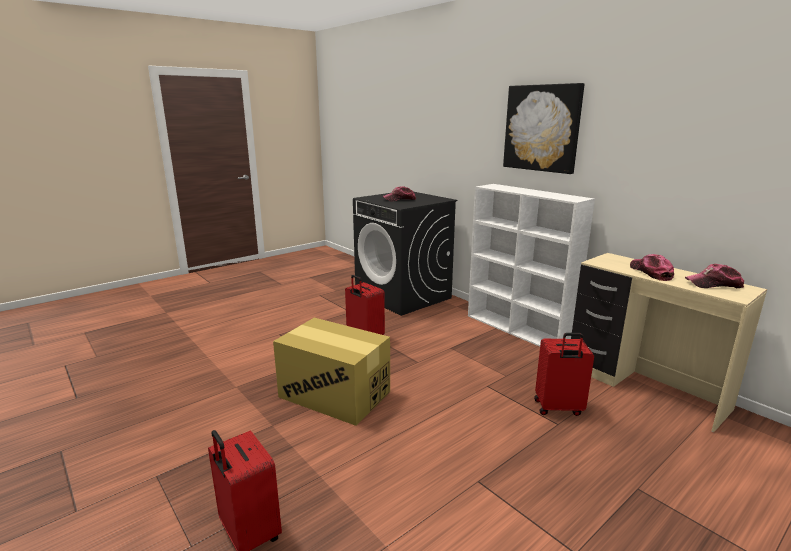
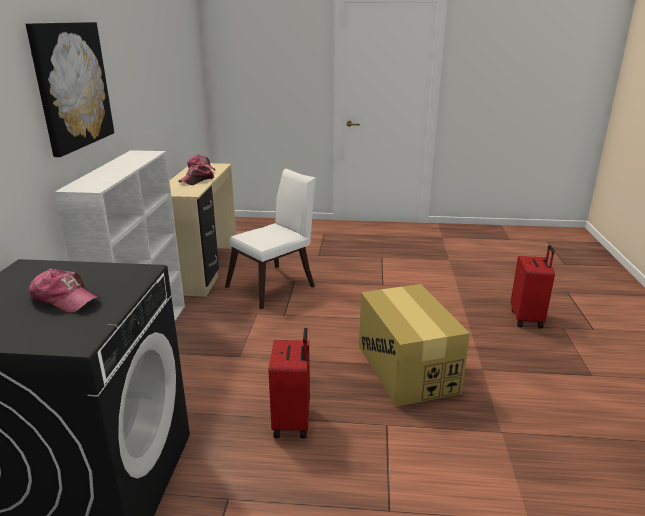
camera: 135 degrees left, 5 degrees up
(558, 408) = (275, 285): red suitcase -> white chair

